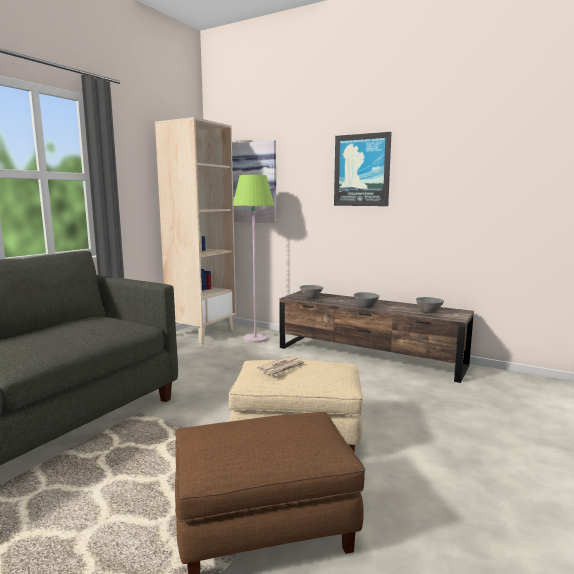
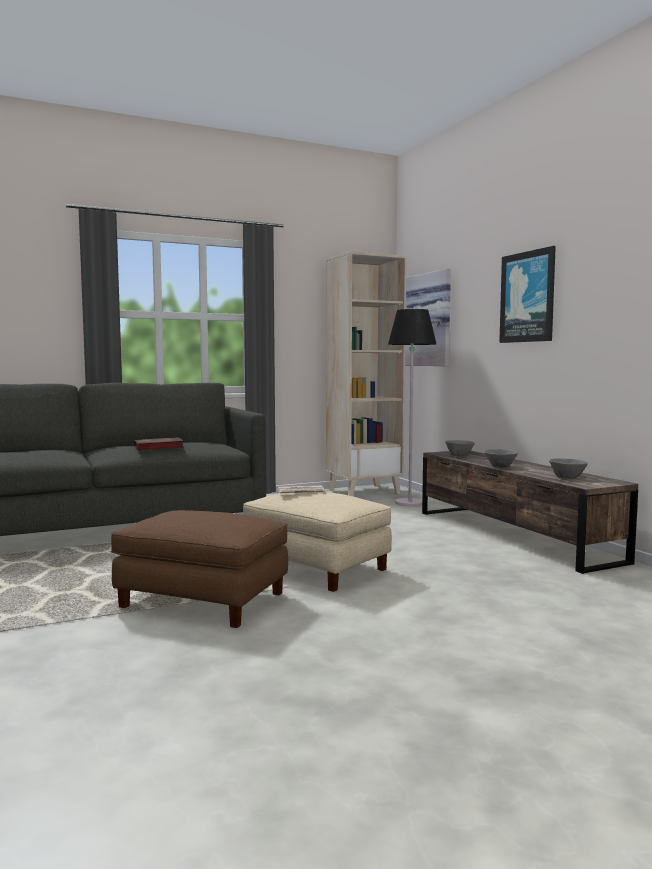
camera: 35 degrees right, 5 degrees down
(64, 339) = (157, 447): none -> book
(255, 339) = (410, 503): green floor lamp -> black floor lamp

